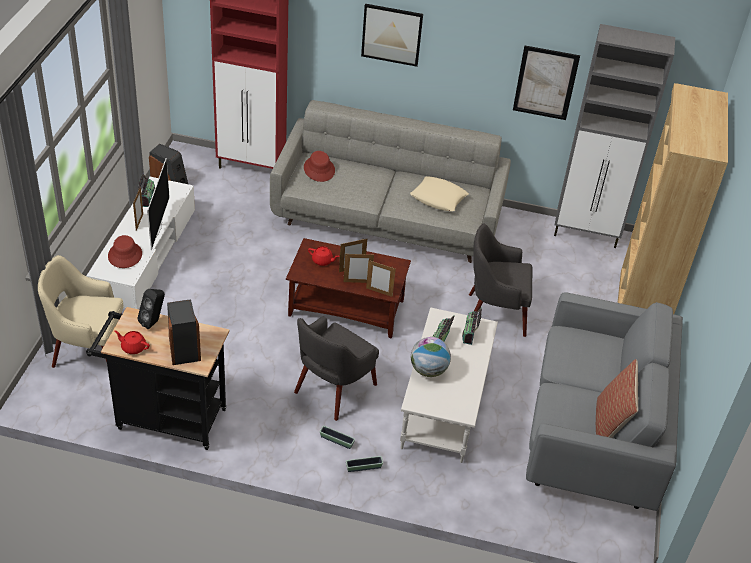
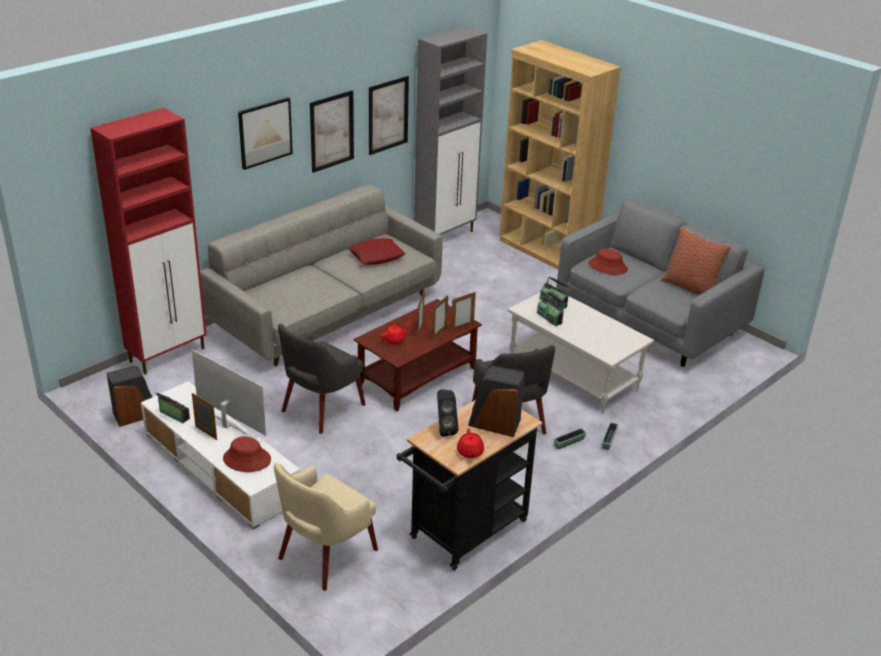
camera: 55 degrees left, 10 degrees down
(133, 347) = (470, 452): red teapot -> red teapot turned 60 degrees counterclockwise
(319, 169) = (271, 295): red hat -> red hat (607, 266)
(428, 370) = (579, 336): globe -> none
(438, 198) = (376, 256): beige pillow -> red pillow
(470, 67) = (332, 131): none -> picture
(495, 314) = (493, 310): grey armchair -> grey armchair (322, 408)

